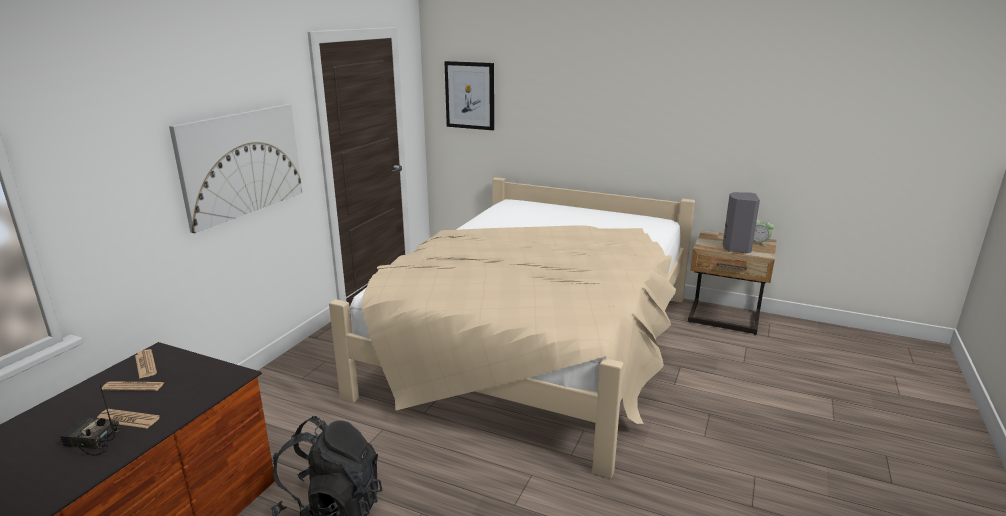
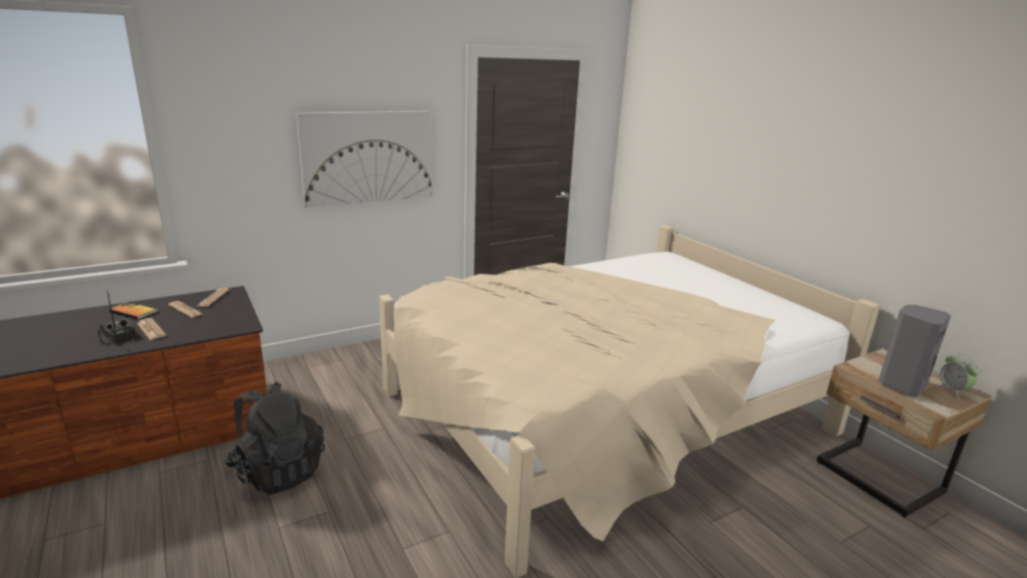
camera: 35 degrees right, 0 degrees up
(65, 412) = (134, 311): none -> book
(470, 95) = (657, 130): picture -> none

